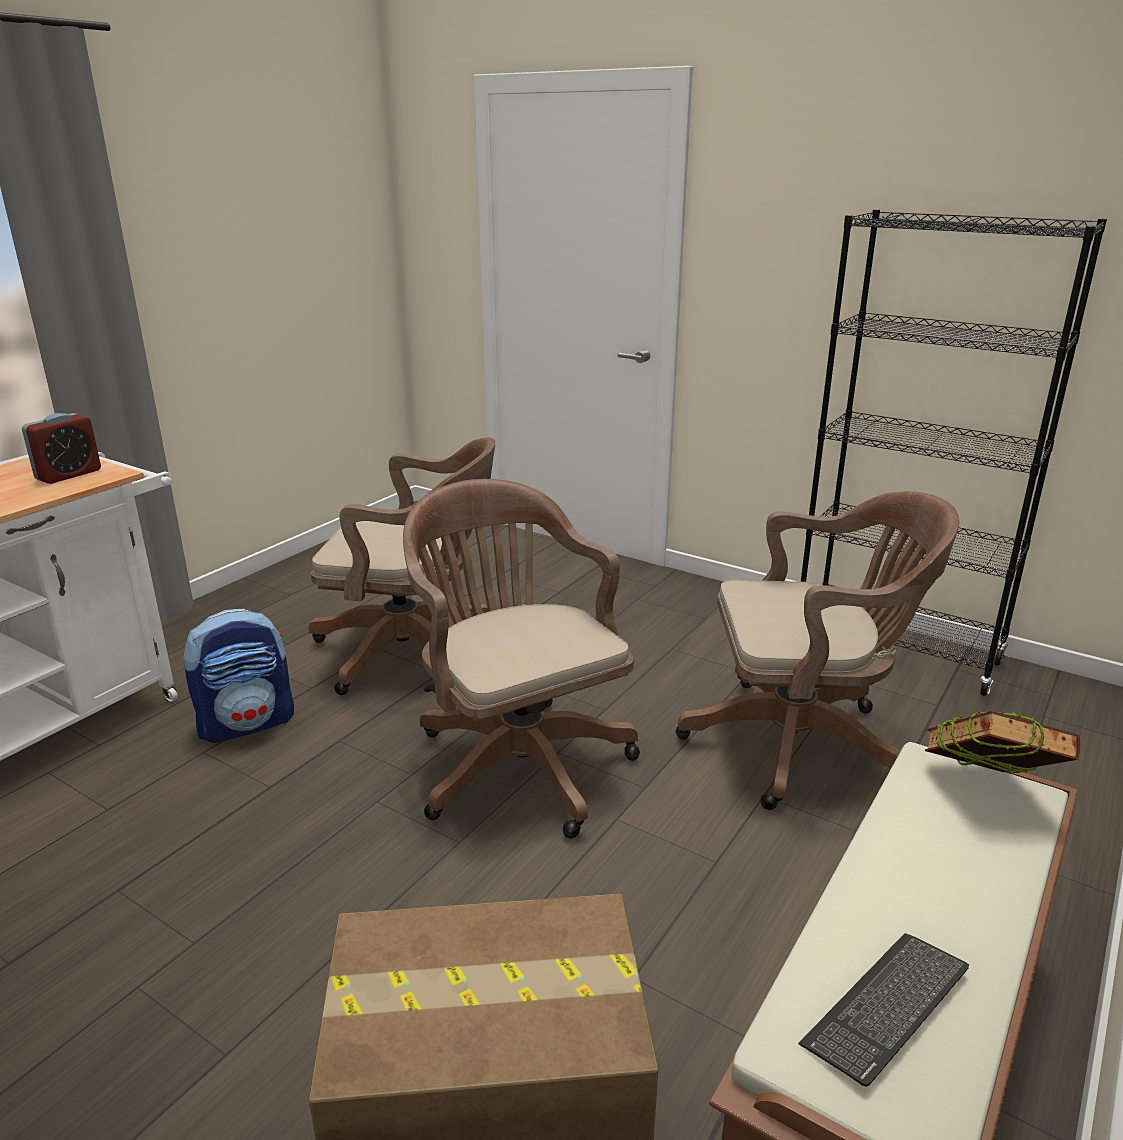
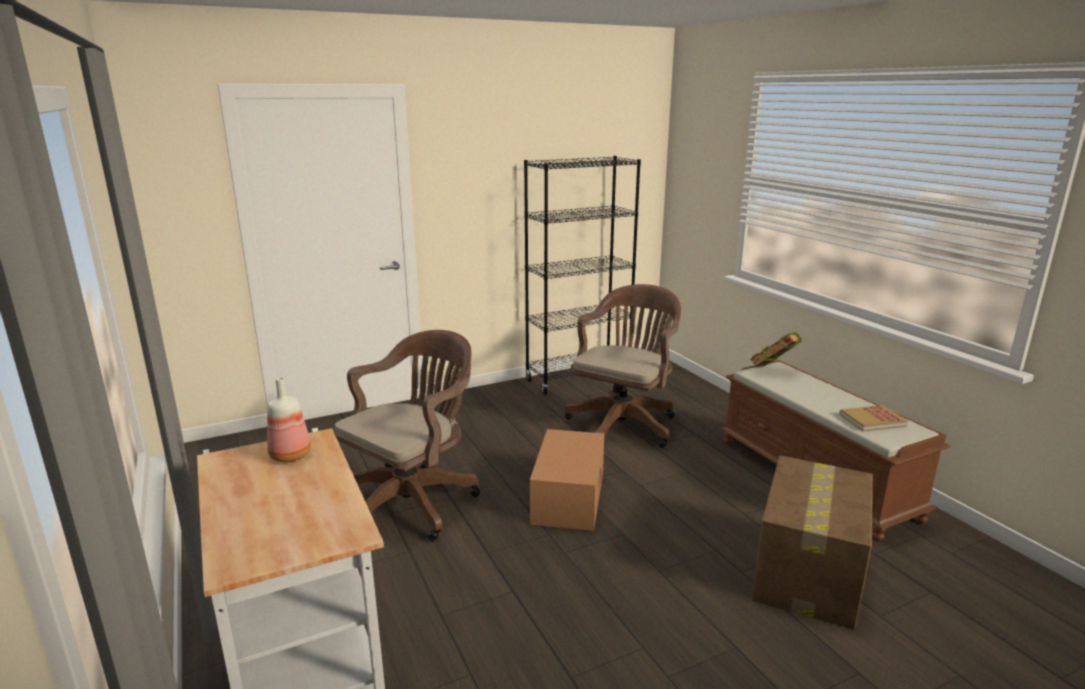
camera: 60 degrees left, 5 degrees down
(68, 475) = (289, 455): alarm clock -> bottle
(247, 723) = (425, 588): backpack -> none
(517, 760) = (568, 497): brown office chair -> cardboard box
(886, 1008) = (872, 420): keyboard -> book

